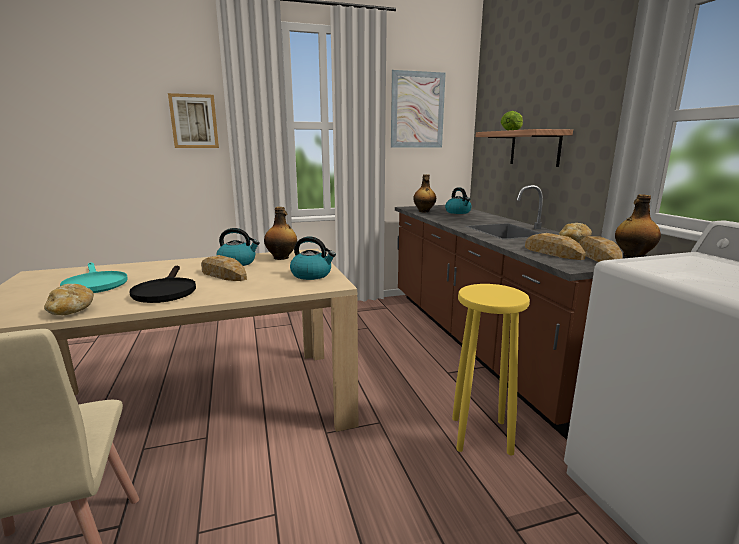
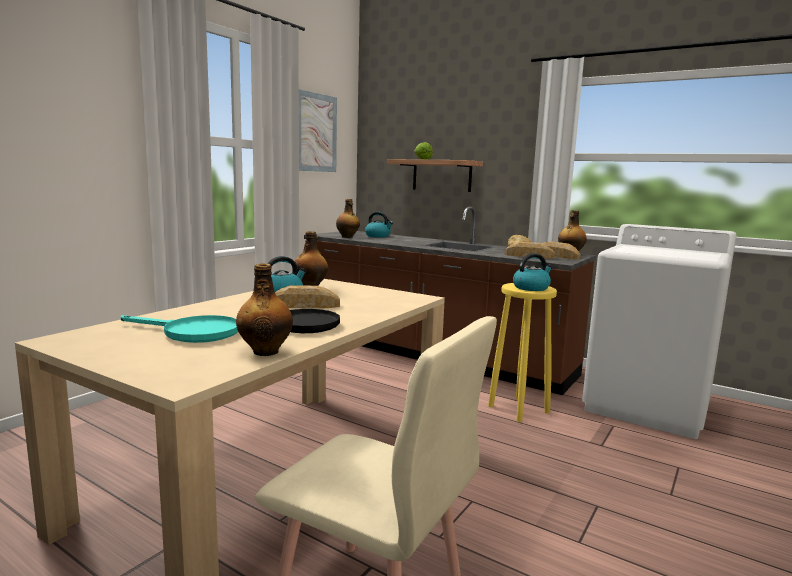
camera: 40 degrees left, 5 degrees down
(71, 311) = (265, 351): bread -> bottle
(194, 121) = (92, 127): picture -> none
(312, 275) = (382, 294): kettle -> kettle (531, 288)

